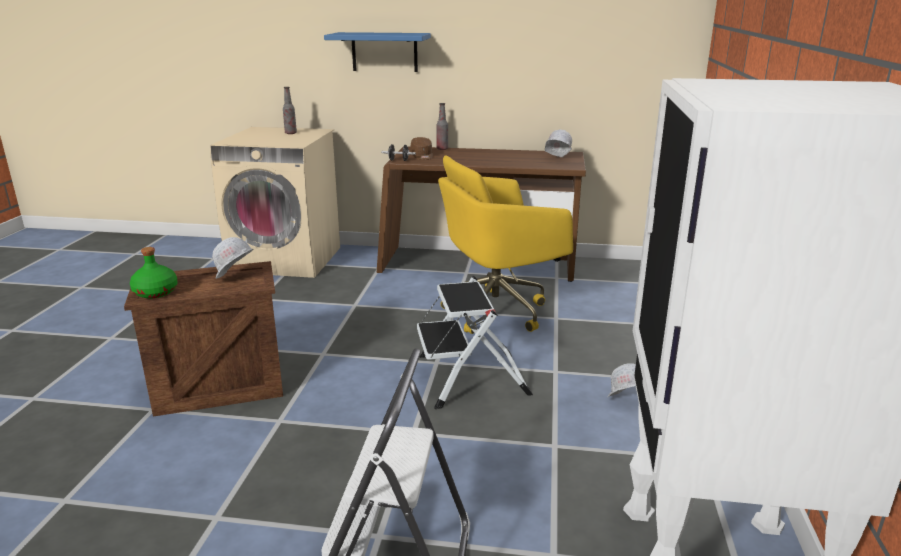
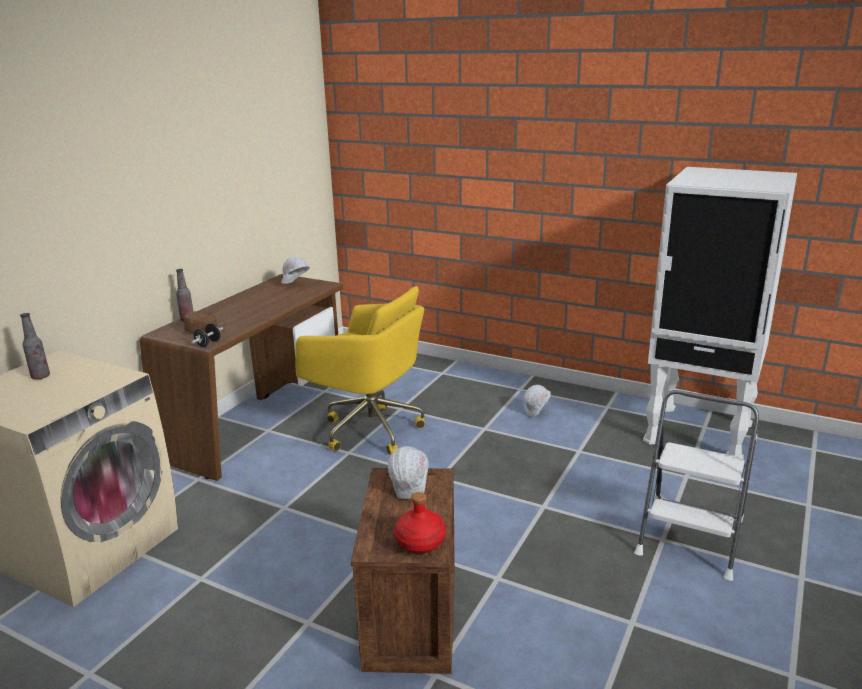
camera: 70 degrees left, 0 degrees up
(156, 292) = (421, 541): green bottle -> red bottle
(384, 52) = (98, 230): blue shelf -> none
(471, 376) = (472, 465): step ladder -> none
(499, 311) = (368, 430): yellow office chair -> yellow office chair turned 60 degrees counterclockwise

